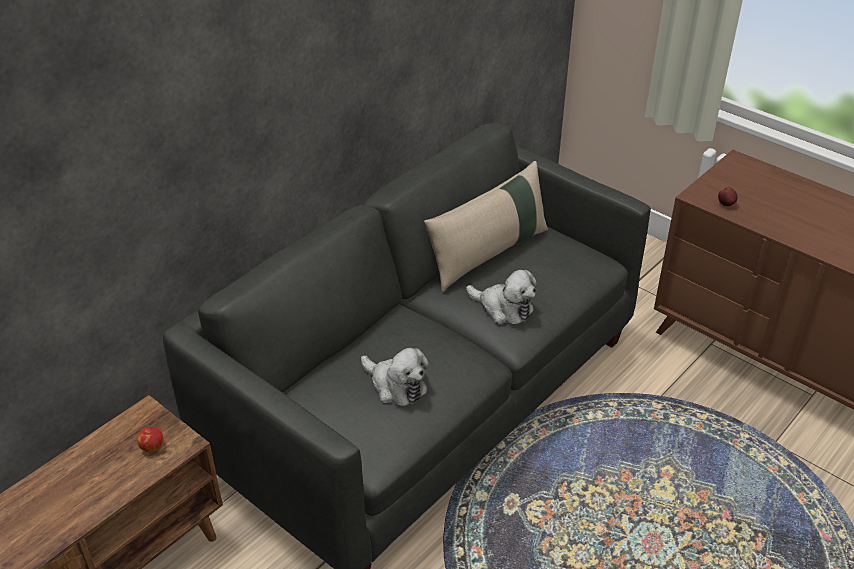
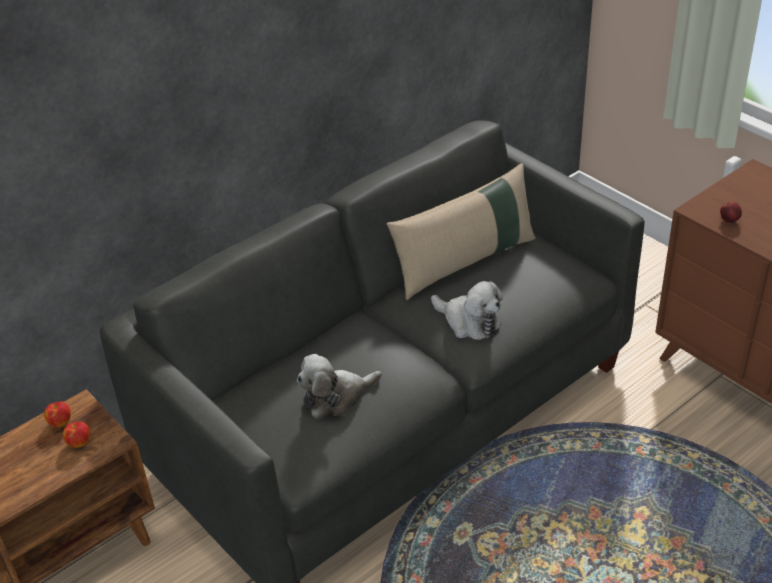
camera: 10 degrees right, 0 degrees up
(129, 428) = (60, 422): none -> apple
(396, 386) = (336, 397): plush toy -> plush toy turned 105 degrees clockwise

